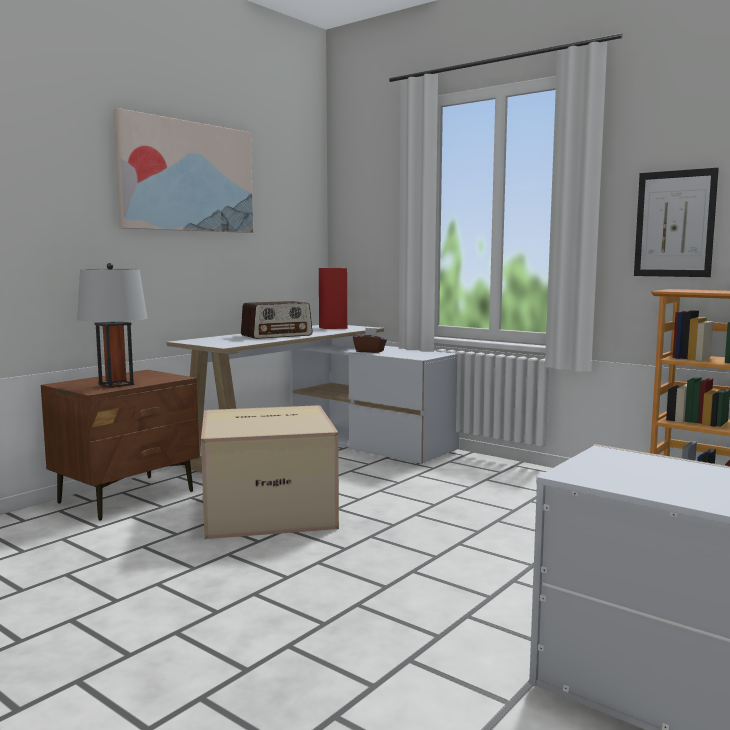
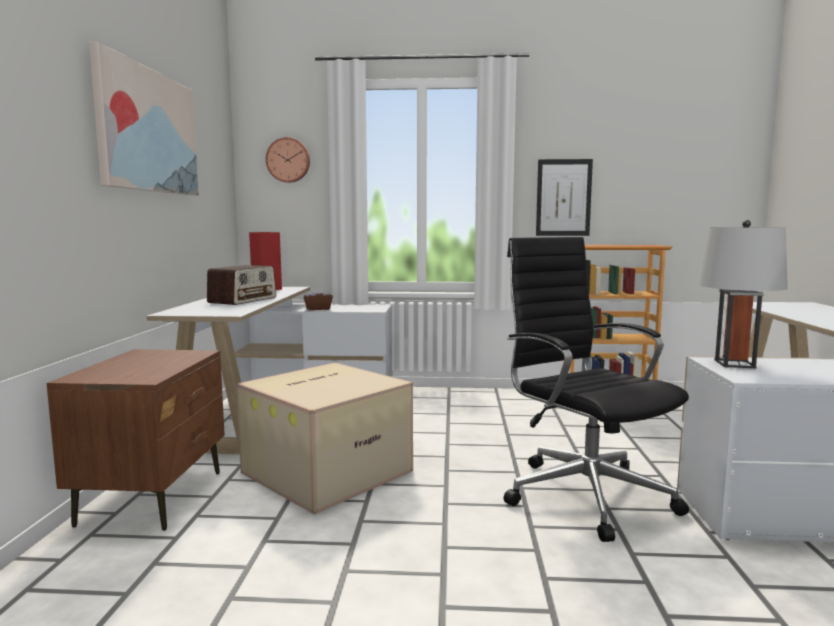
camera: 35 degrees left, 0 degrees up
(116, 384) = (152, 369): grey table lamp -> grey table lamp (734, 364)
(371, 191) = (288, 160): none -> wall clock
(468, 595) = (584, 493): none -> black office chair

